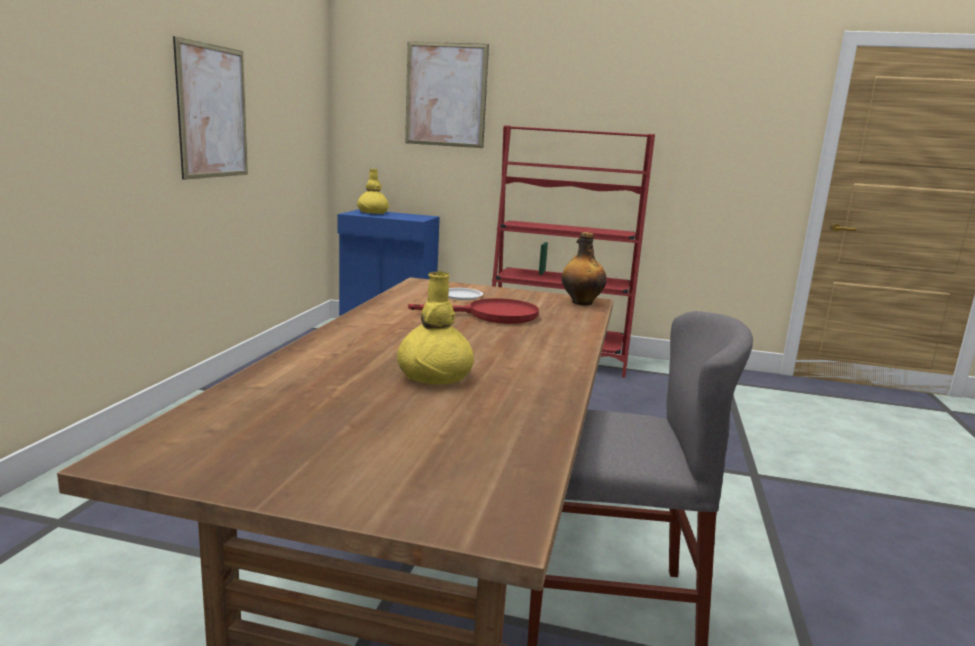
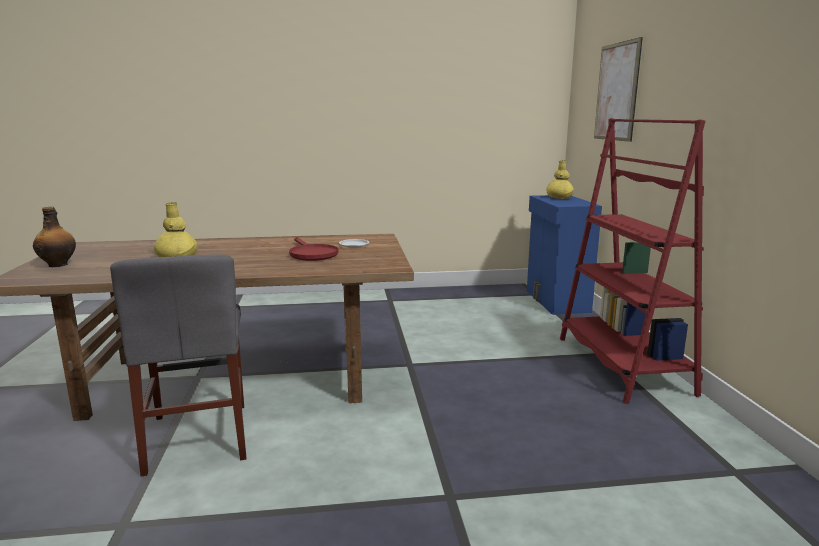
camera: 70 degrees right, 0 degrees up
(213, 112) = (411, 121): picture -> none
(581, 302) = (383, 266): bottle -> bottle (58, 265)

